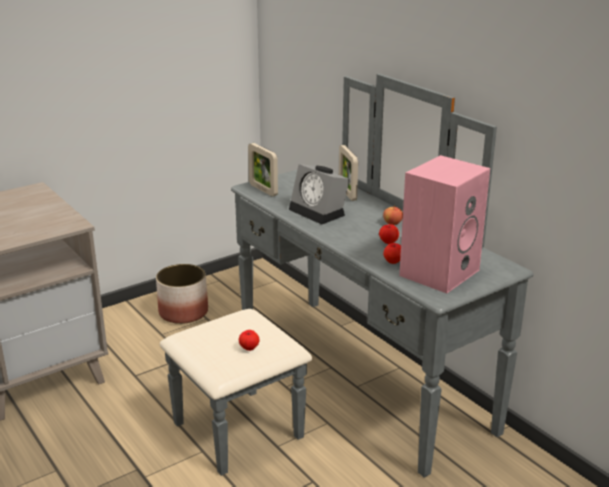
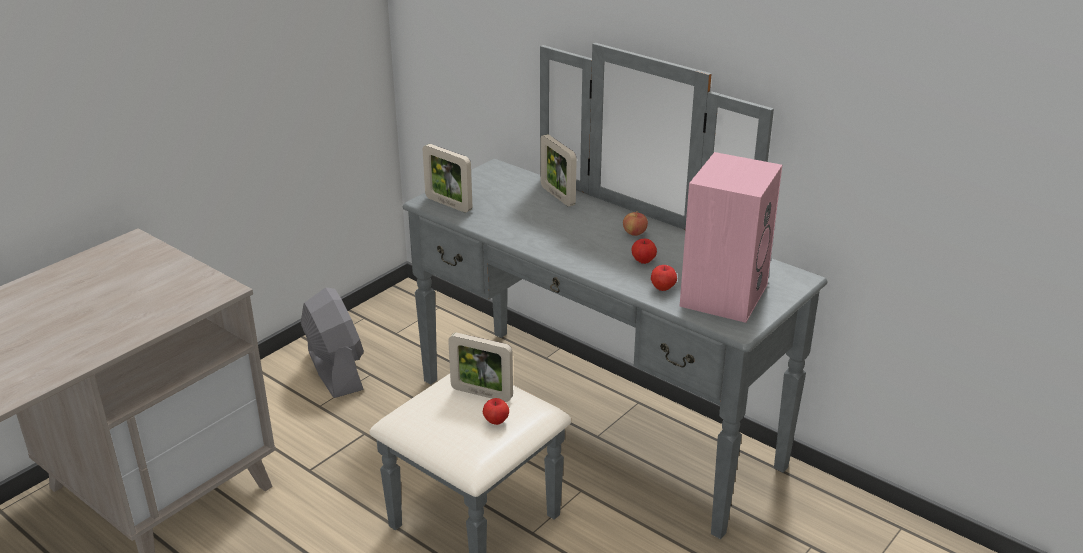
camera: 15 degrees left, 5 degrees up
(183, 312) = (335, 370): planter -> grey fan
(248, 328) = (481, 393): none -> picture frame
(320, 212) = (537, 228): alarm clock -> none

